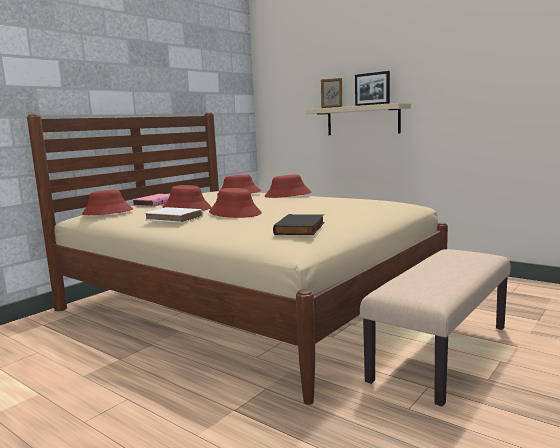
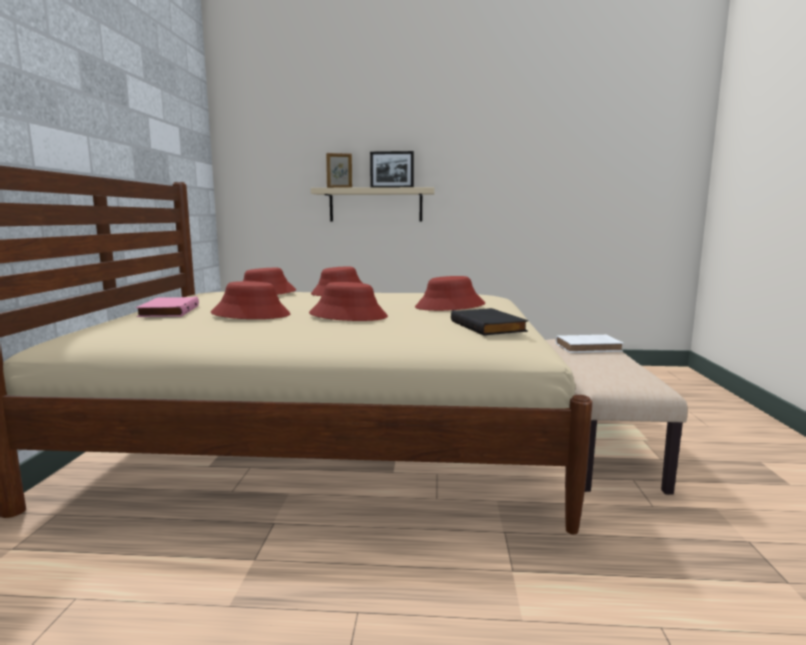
camera: 35 degrees left, 0 degrees up
(107, 212) = (120, 330): red hat -> red hat (450, 306)
(175, 218) = (282, 329): white book -> white book (589, 347)

